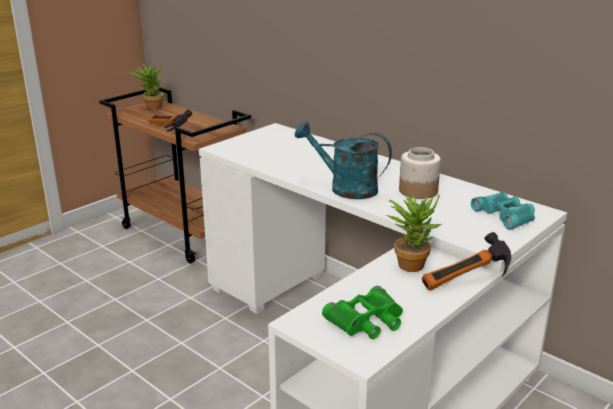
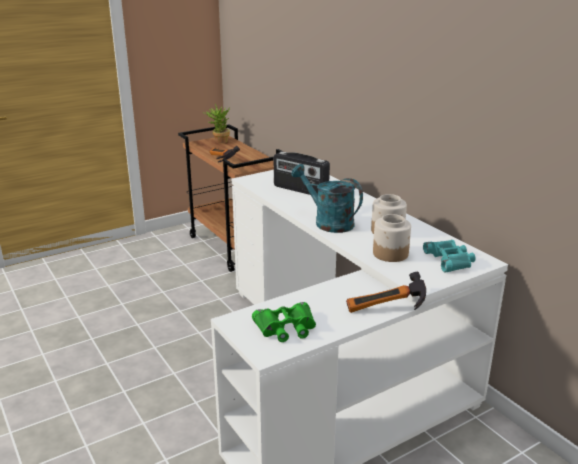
camera: 15 degrees right, 0 degrees up
(290, 154) = (300, 190): none -> radio
(410, 263) = (349, 289): potted plant -> none
(438, 216) = (391, 254): none -> jar

